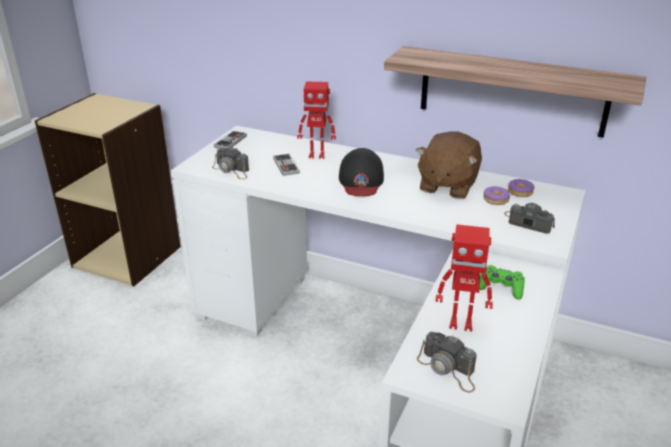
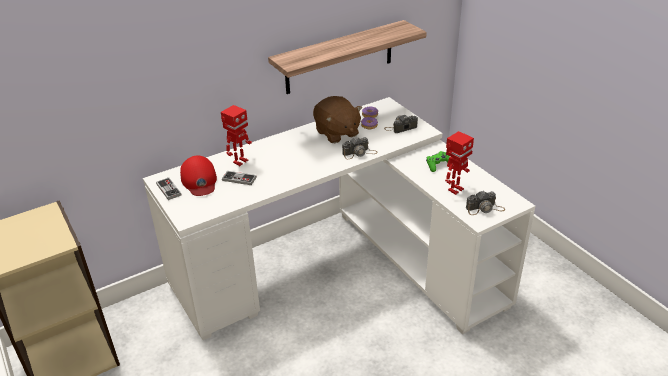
camera: 55 degrees left, 5 degrees up
(232, 170) = (216, 203): camera -> camera (359, 153)
(261, 149) = (199, 180): none -> red cap
(361, 180) = (294, 158): black cap -> none

